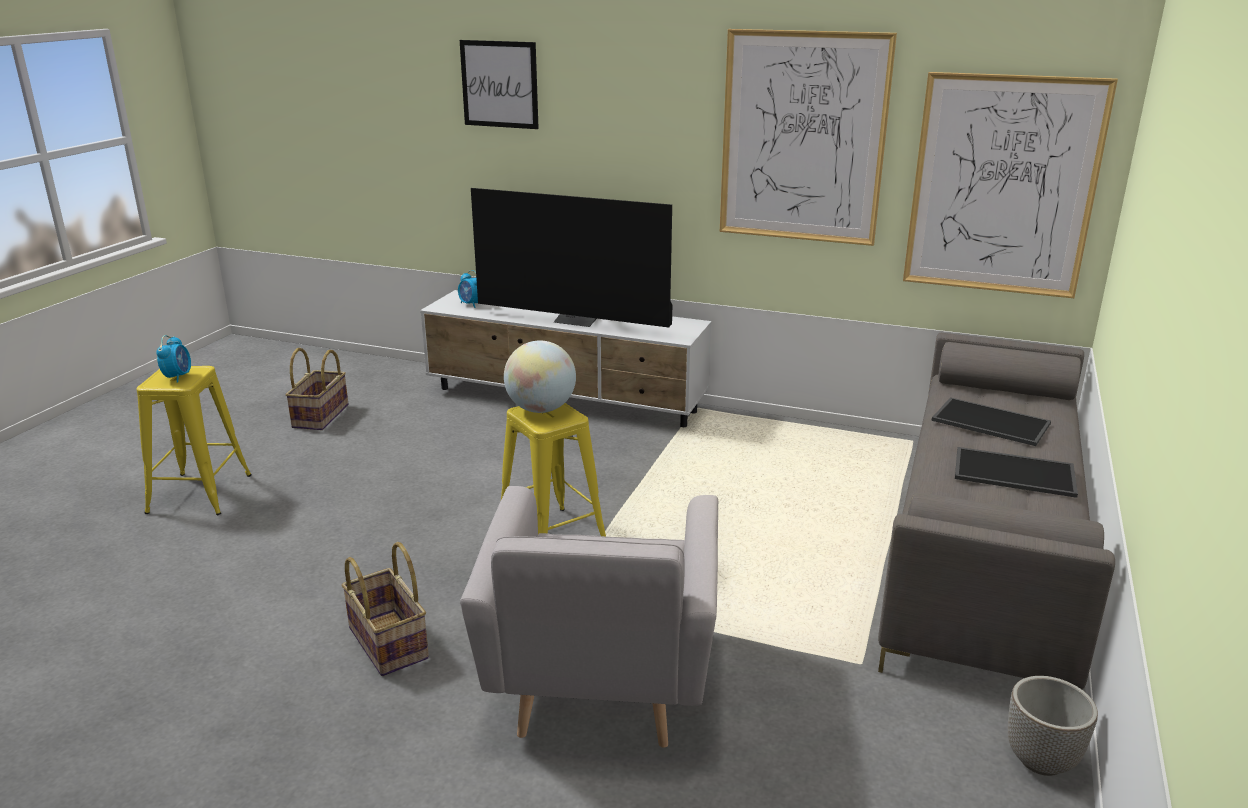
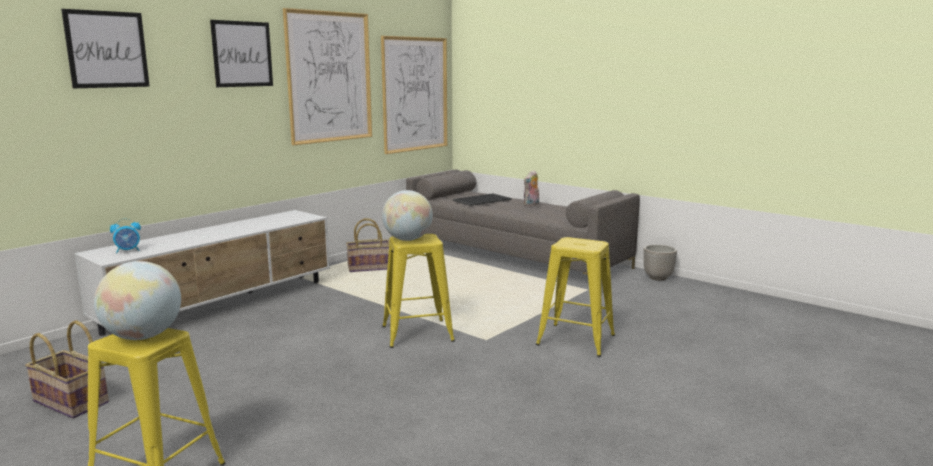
camera: 70 degrees left, 10 degrees down
(178, 377) = (143, 336): alarm clock -> globe
(390, 643) = (503, 393): basket -> basket (369, 267)
(577, 320) = (232, 231): television -> none
(601, 682) = (576, 340): grey armchair -> yellow stool
(658, 95) = (242, 54): none -> picture
(1015, 472) = (531, 205): tray -> plush toy

